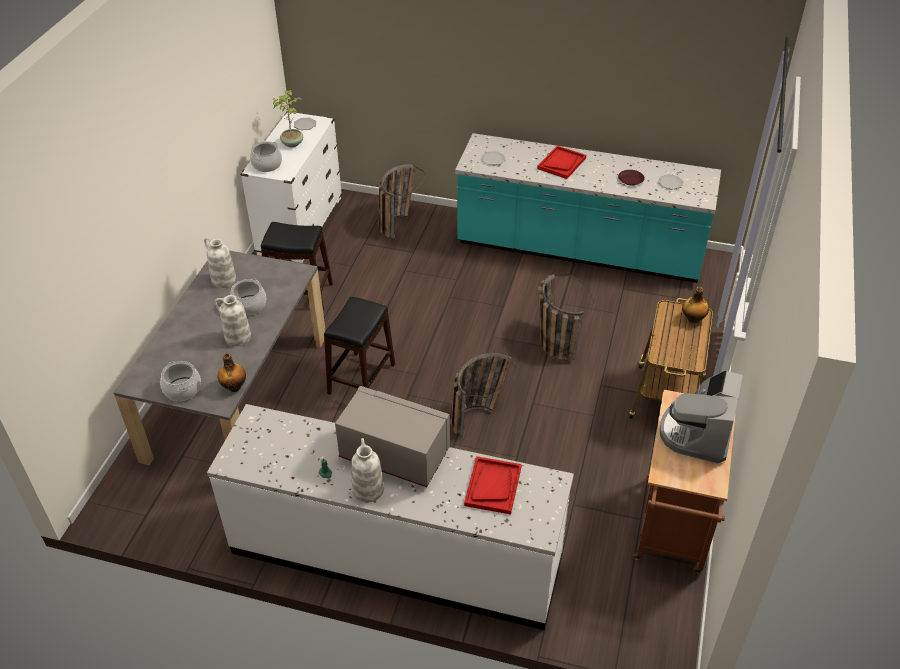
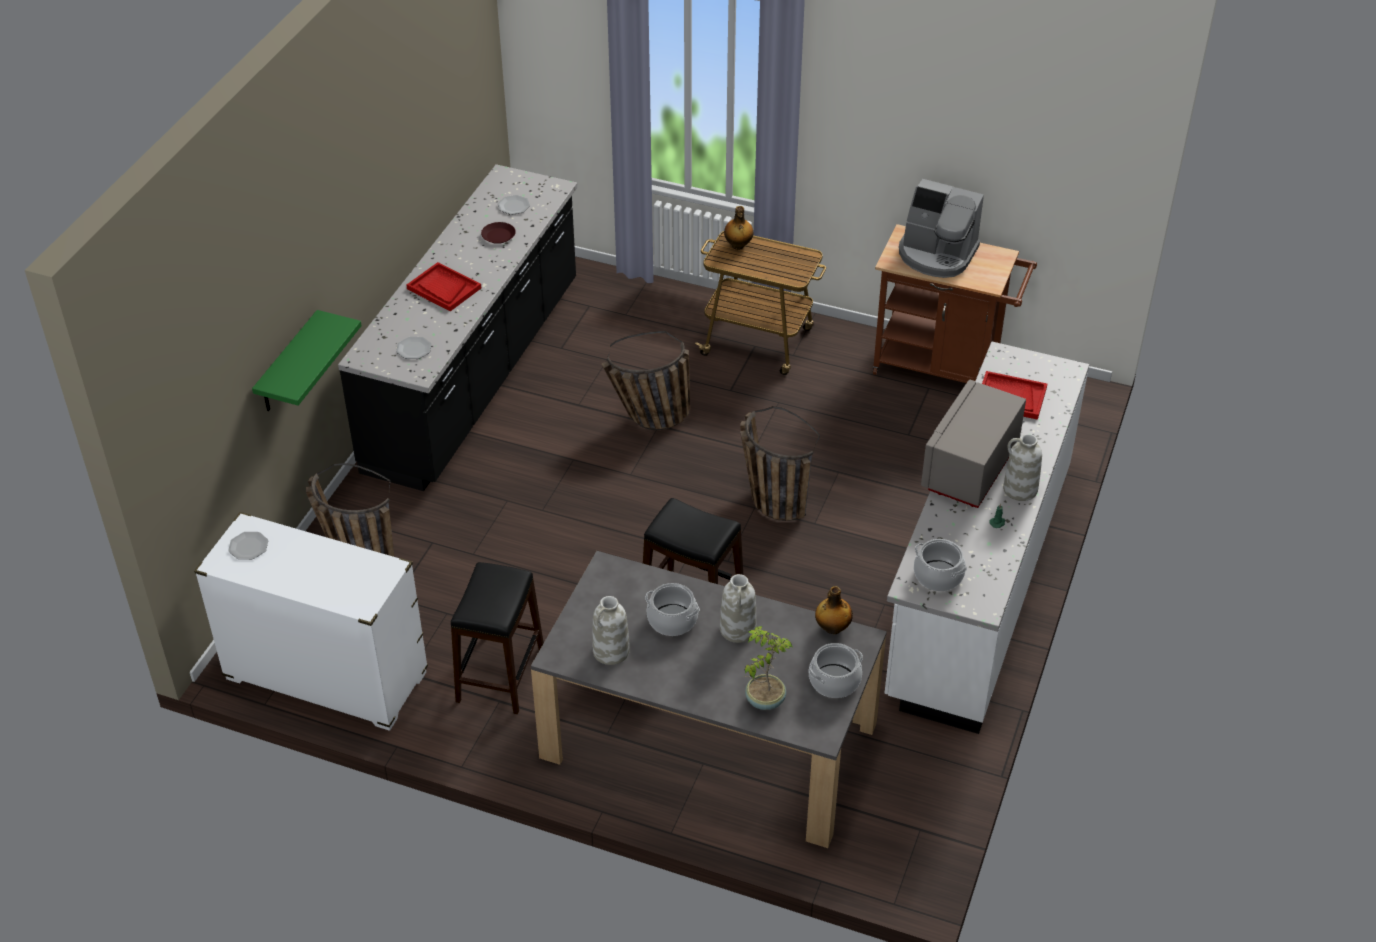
camera: 85 degrees left, 0 degrees up
(267, 165) = (355, 591): cooking pot -> cooking pot (938, 576)
(292, 143) = (301, 561): potted plant -> potted plant (764, 700)
(430, 93) = (288, 364): none -> green shelf
(579, 251) = (475, 376): turquoise counter -> black counter

